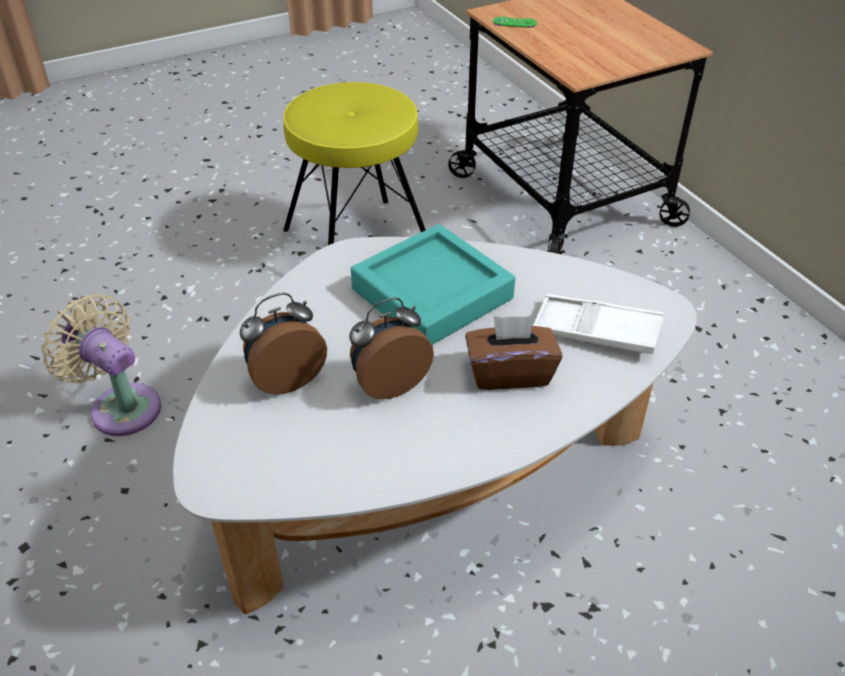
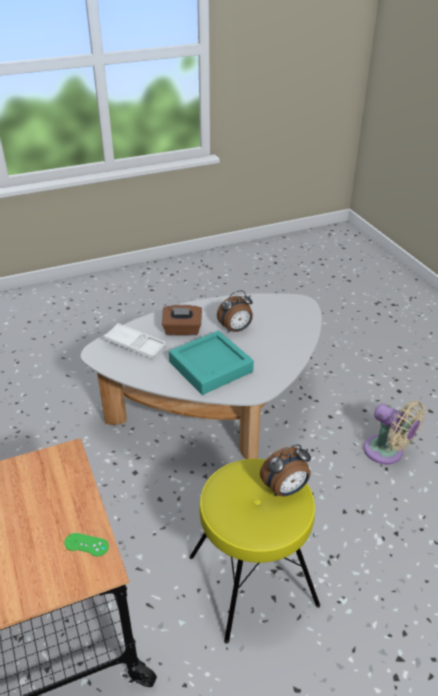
camera: 175 degrees left, 5 degrees down
(285, 378) = (281, 333): alarm clock -> alarm clock (285, 490)

